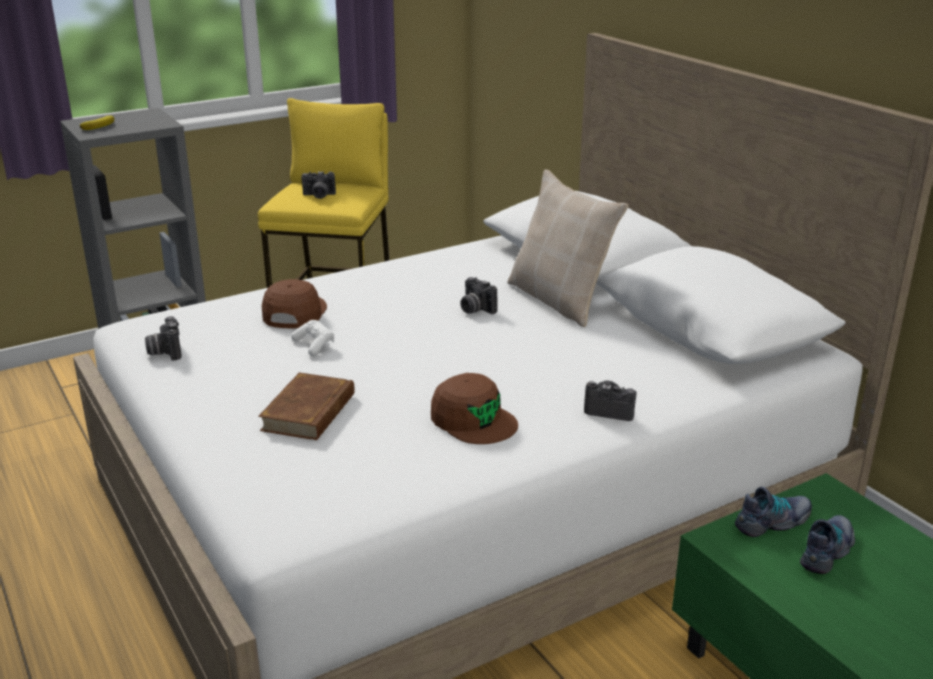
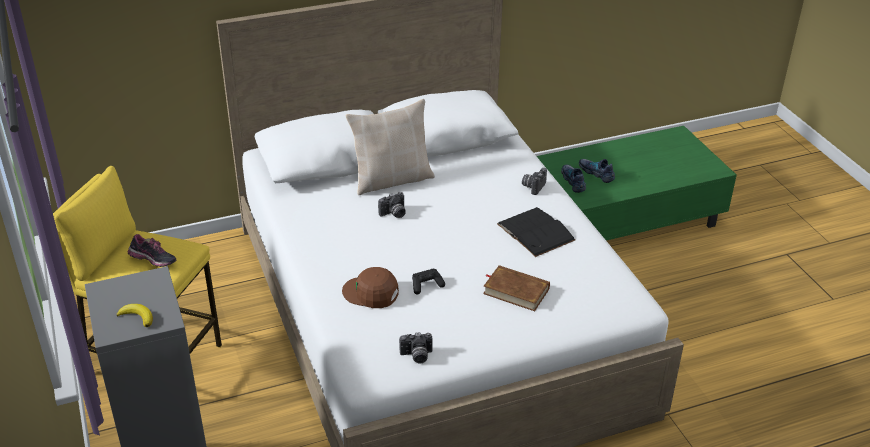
camera: 80 degrees left, 10 degrees up
(314, 345) = (426, 285): white game controller -> black game controller
(318, 196) = (153, 262): camera -> shoe
(473, 420) = (535, 232): brown cap -> black book

